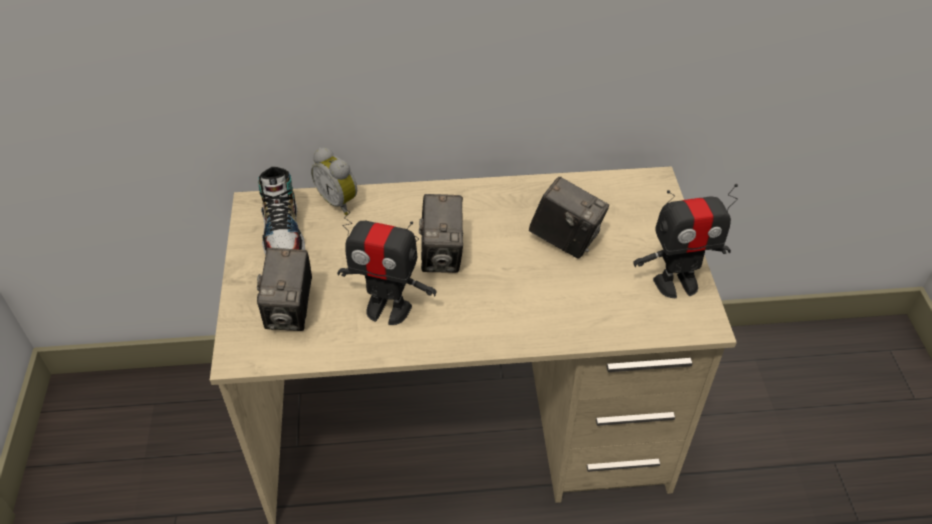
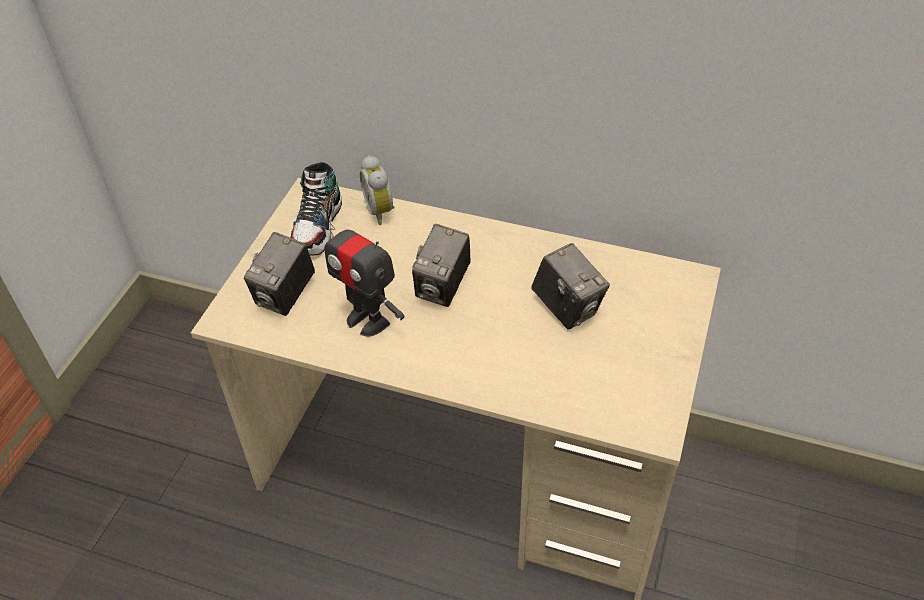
camera: 25 degrees right, 0 degrees up
(676, 283) = (652, 384): toy robot -> none

